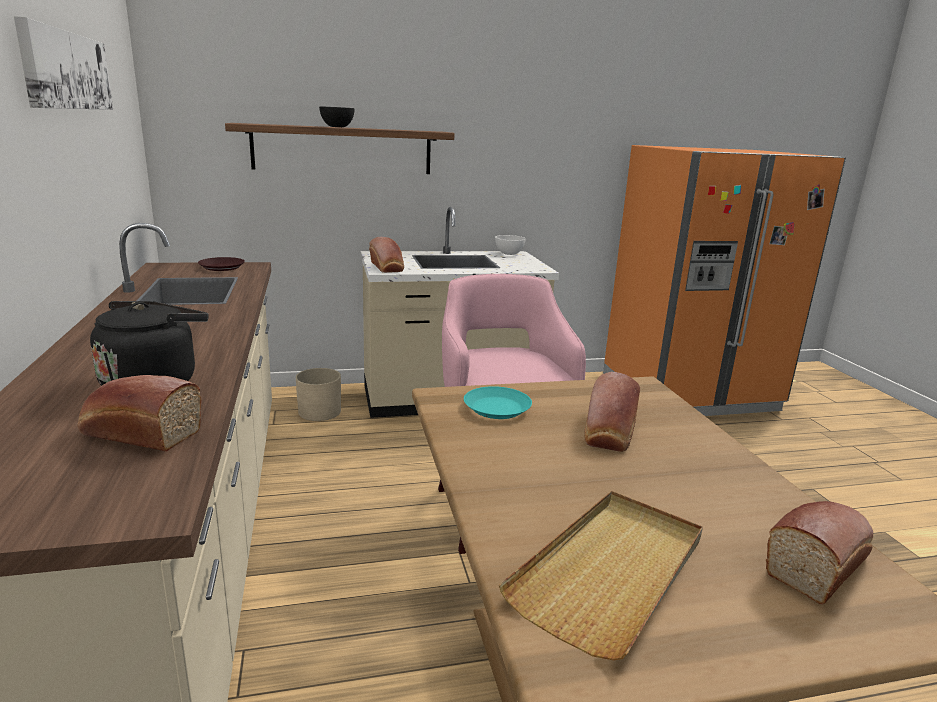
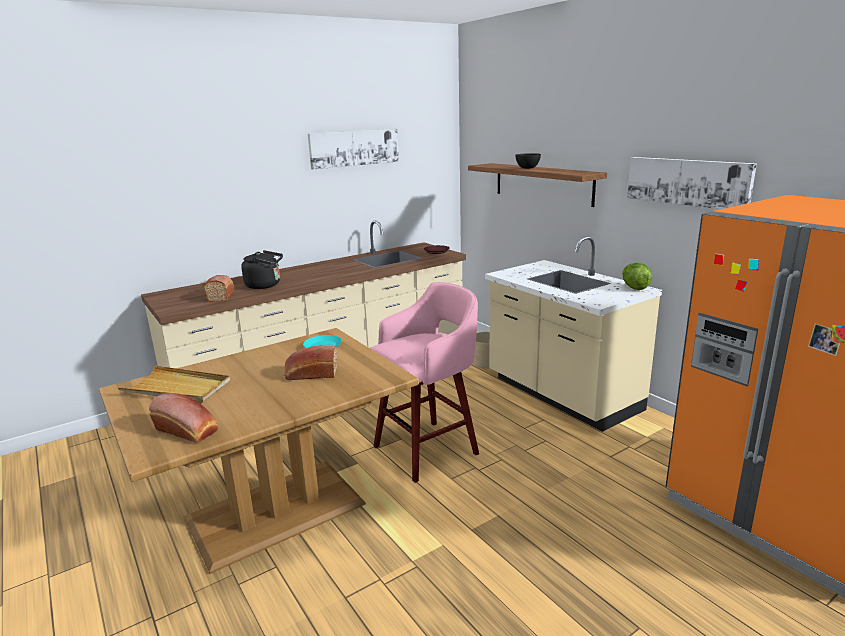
camera: 70 degrees right, 0 degrees up
(387, 267) = (510, 273): bread -> none
(509, 254) = (634, 287): white bowl -> lettuce
(540, 138) = (687, 182): none -> picture

